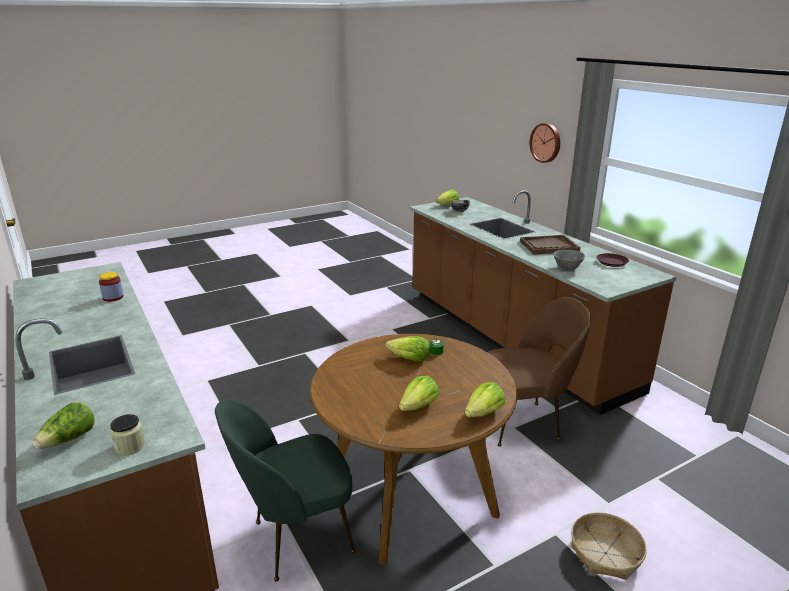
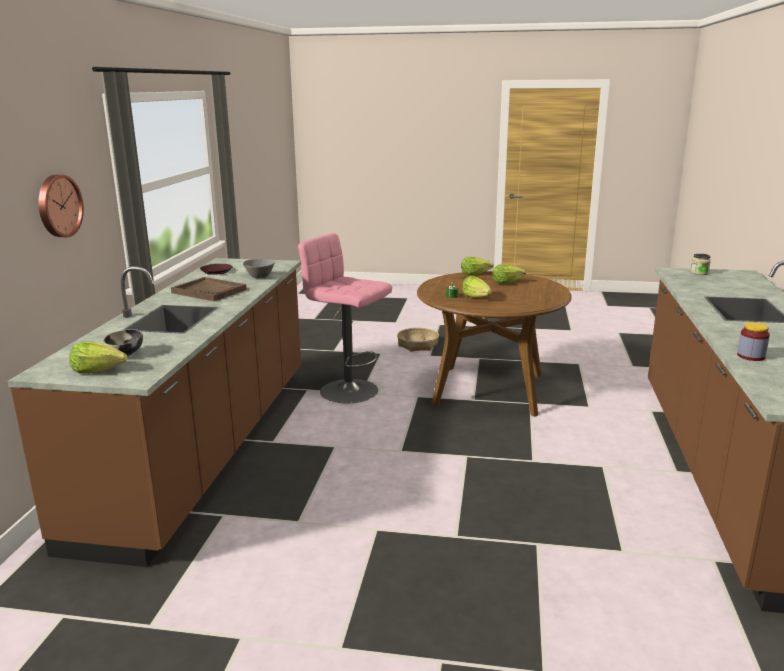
camera: 140 degrees left, 5 degrees down
(69, 440) = (740, 280): lettuce -> none
(294, 540) = (587, 397): green chair -> none
(526, 424) = (349, 391): brown chair -> pink stool

